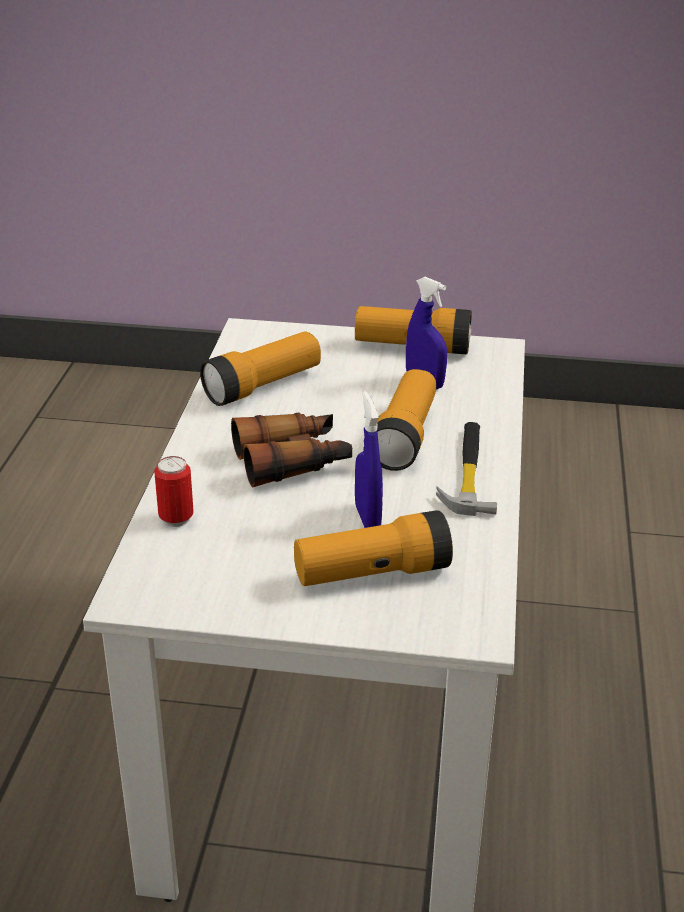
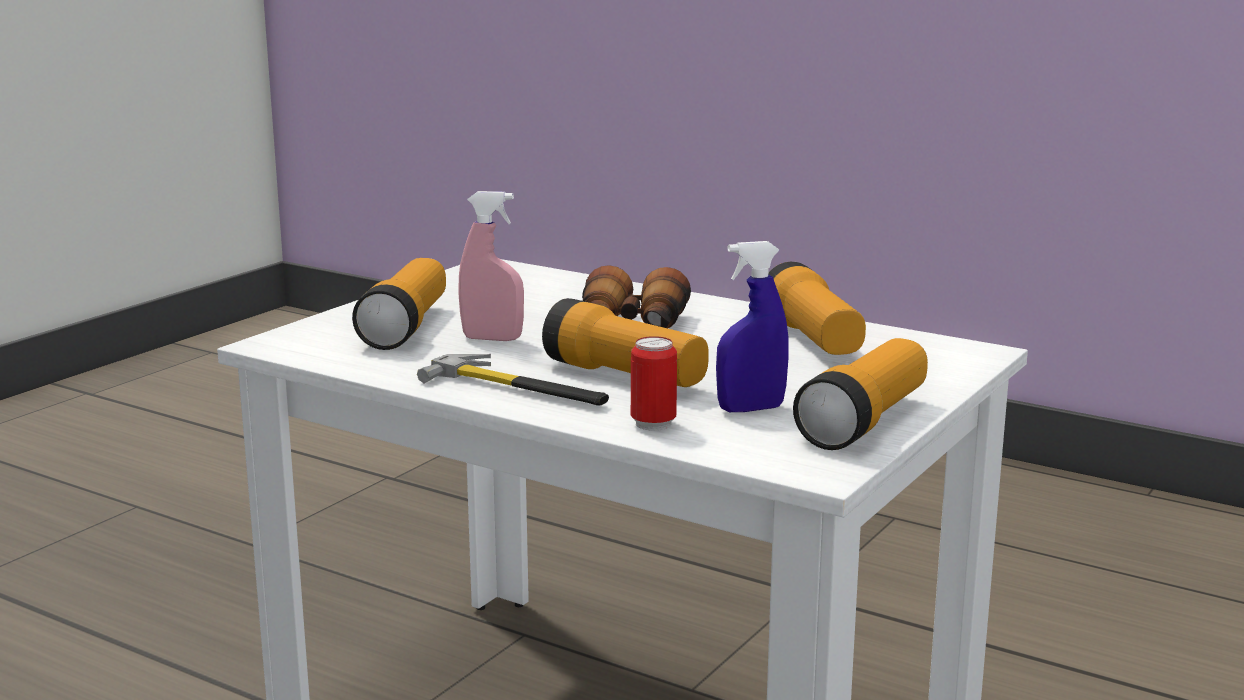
camera: 115 degrees right, 15 degrees down
(176, 518) = (582, 285): can -> can (653, 424)
(367, 517) = (492, 338): blue spray bottle -> pink spray bottle

